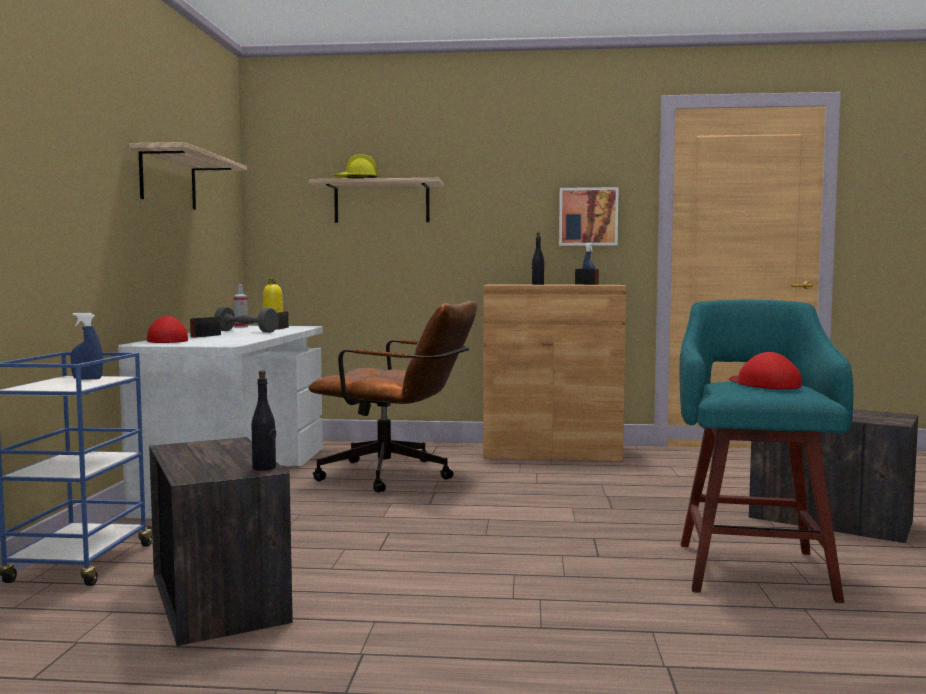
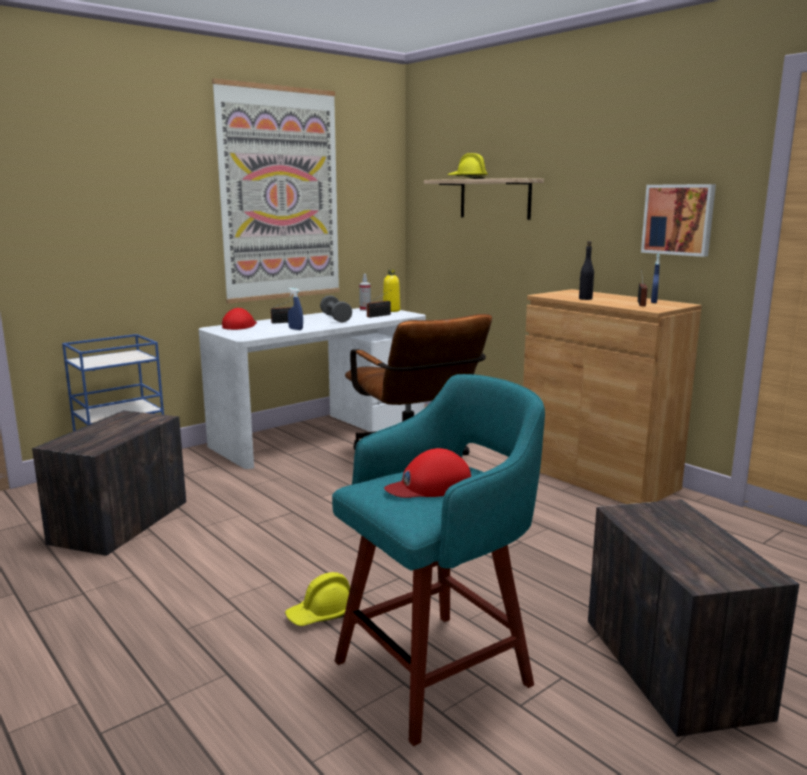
camera: 45 degrees right, 10 degrees up
(87, 379) = (129, 356): blue spray bottle -> blue spray bottle (295, 329)
(168, 180) = (280, 195): shelf -> picture
(264, 468) = (98, 448): black bottle -> none
(609, 575) = (321, 615): none -> yellow hard hat
(763, 384) = (429, 486): red cap -> red cap turned 135 degrees counterclockwise

